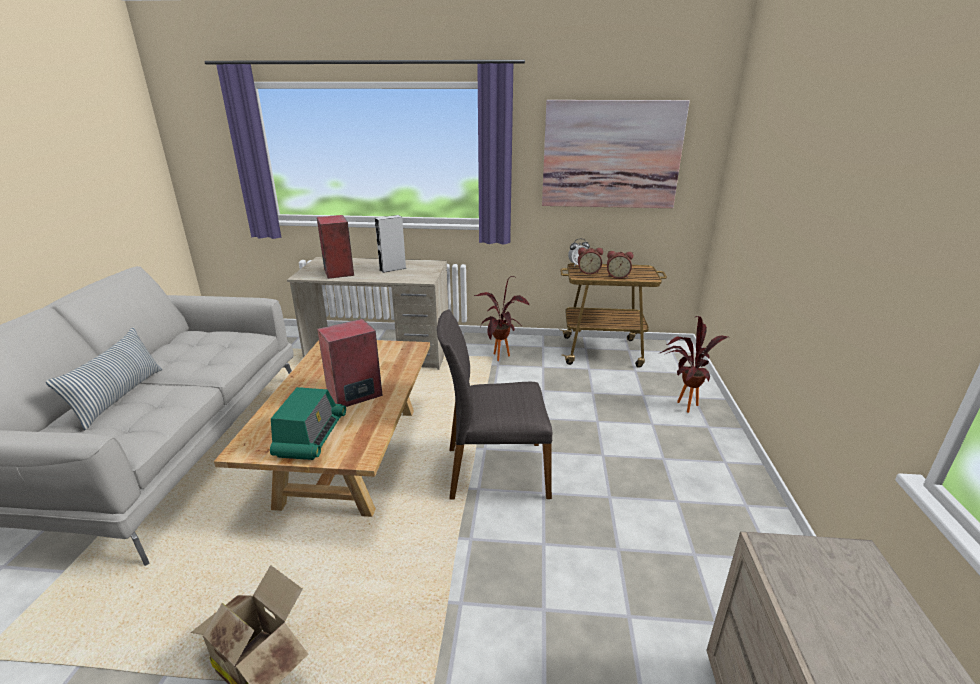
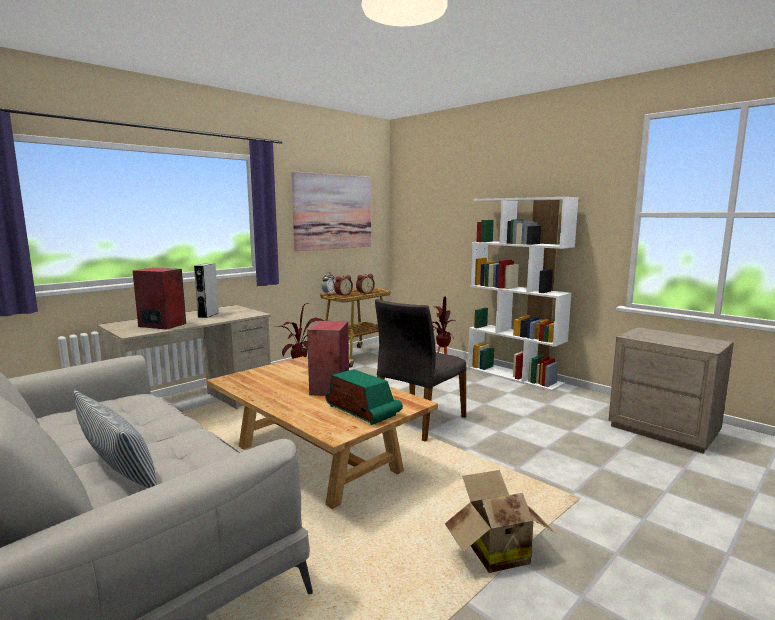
camera: 50 degrees left, 15 degrees down
(745, 481) = (514, 376): none -> white bookcase

